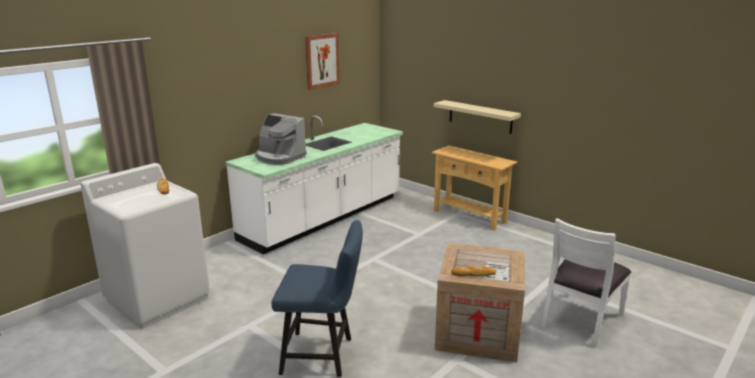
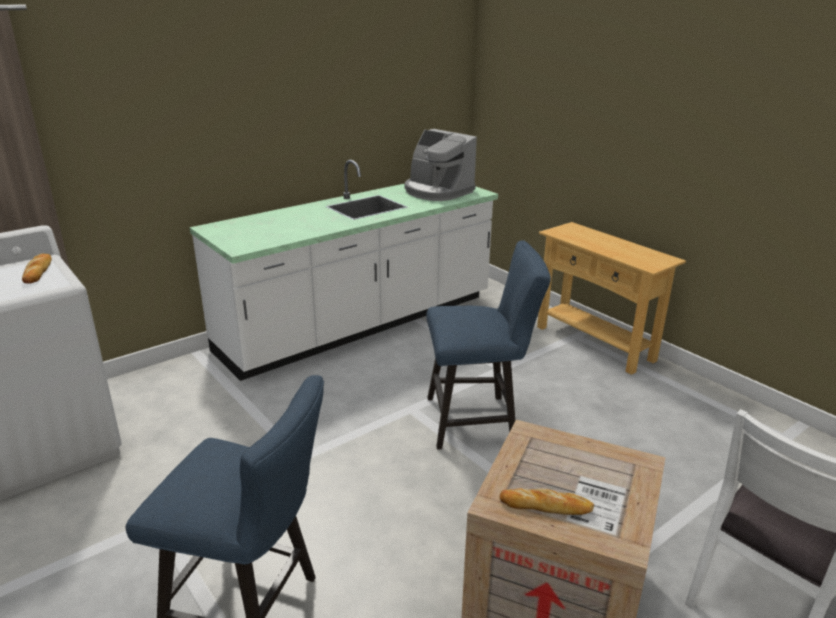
camera: 10 degrees right, 5 degrees up
(279, 157) = (276, 226): coffee machine -> coffee machine (437, 191)
(322, 61) = (369, 69): picture -> none
(414, 260) = (478, 420): none -> blue chair
(480, 116) = (628, 177): beige shelf -> none

